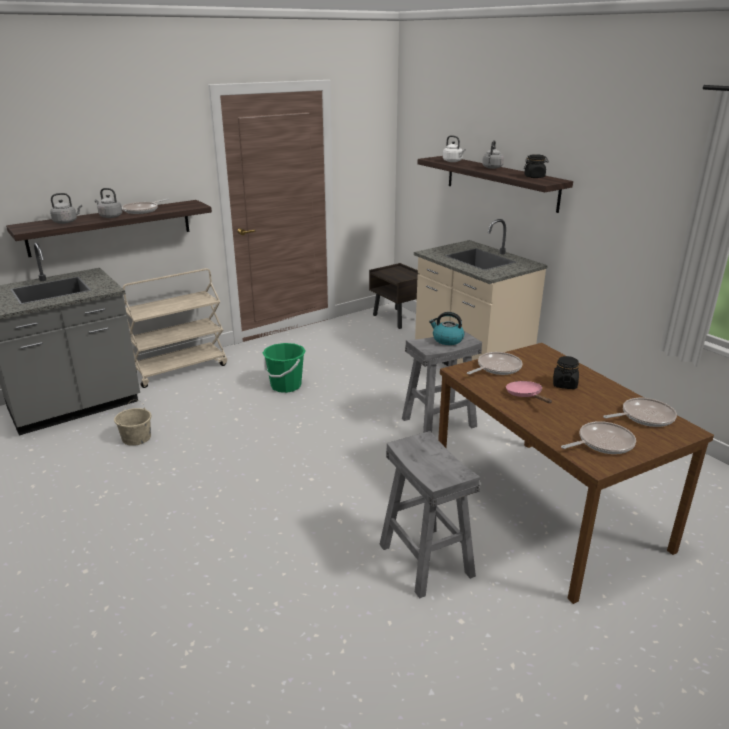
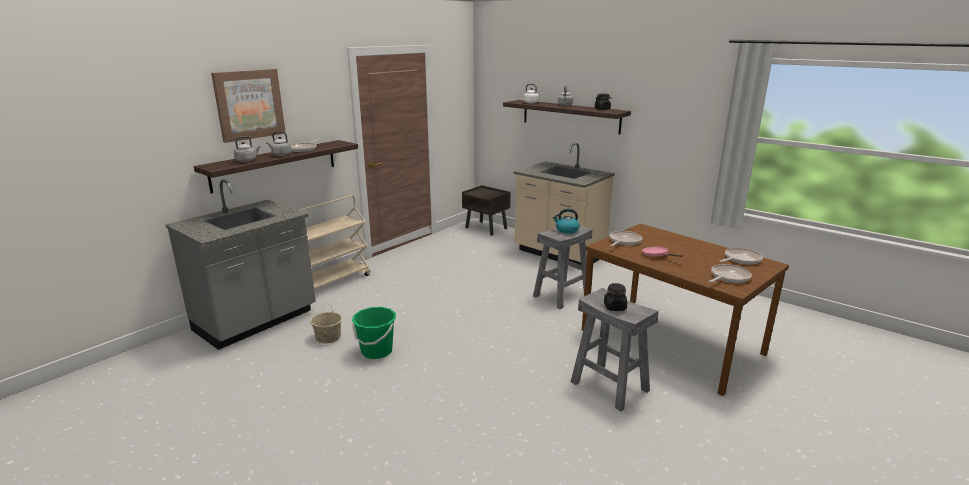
camera: 15 degrees left, 5 degrees down
(75, 155) = (249, 104): none -> picture
(286, 386) = (429, 284): green bucket -> green bucket (377, 351)
(564, 384) = (676, 246): black jar -> black jar (614, 307)

